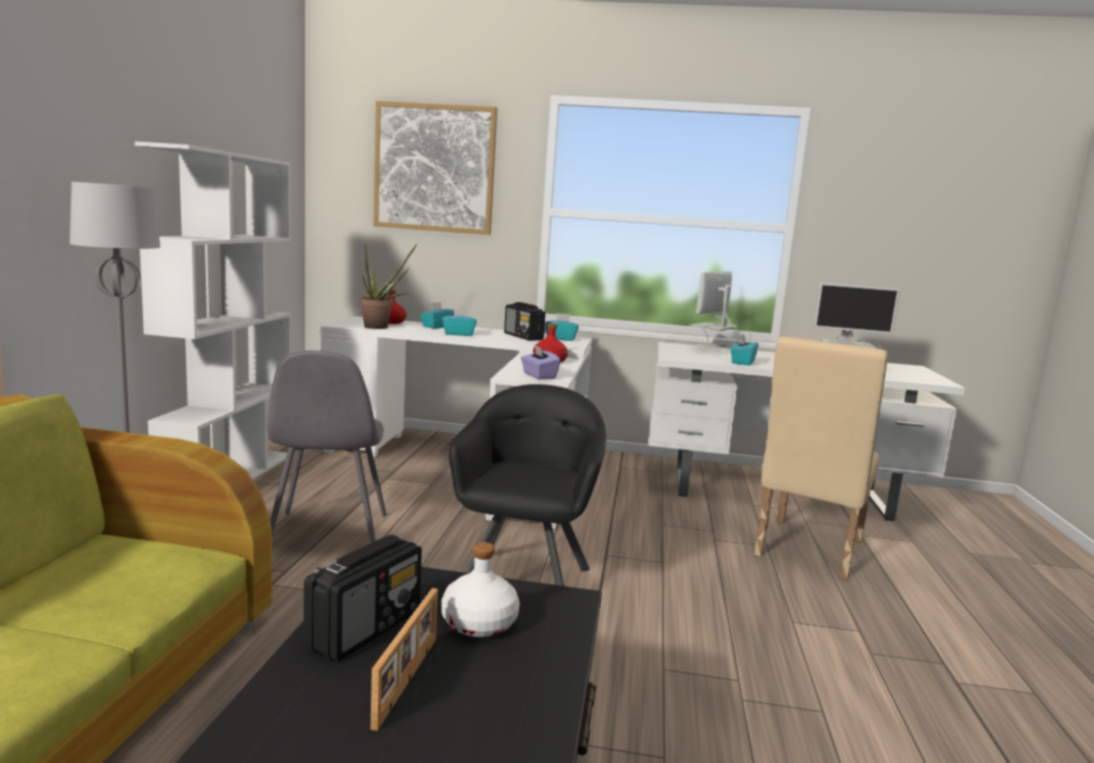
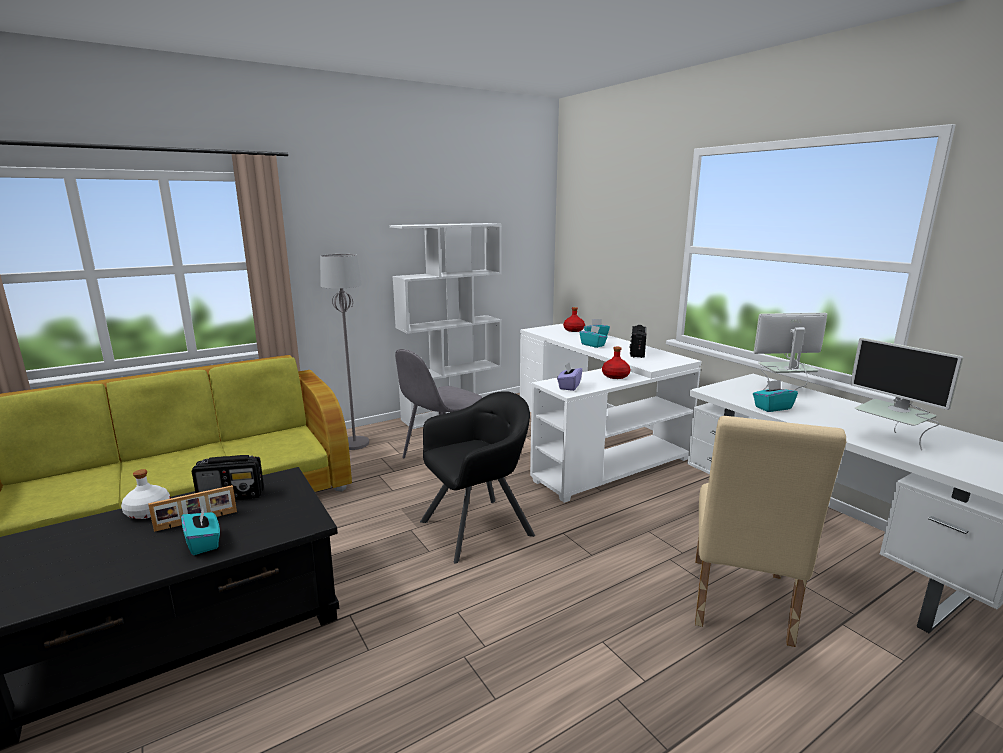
camera: 50 degrees right, 5 degrees up
(381, 327) = (554, 334): potted plant -> none
(434, 168) = (619, 216): picture -> none
(478, 623) = (262, 513): white bottle -> white bottle (147, 511)
(561, 338) = (666, 358): turquoise tissue box -> turquoise tissue box (203, 543)
(806, 551) = (739, 606): beige chair -> beige chair turned 60 degrees counterclockwise

